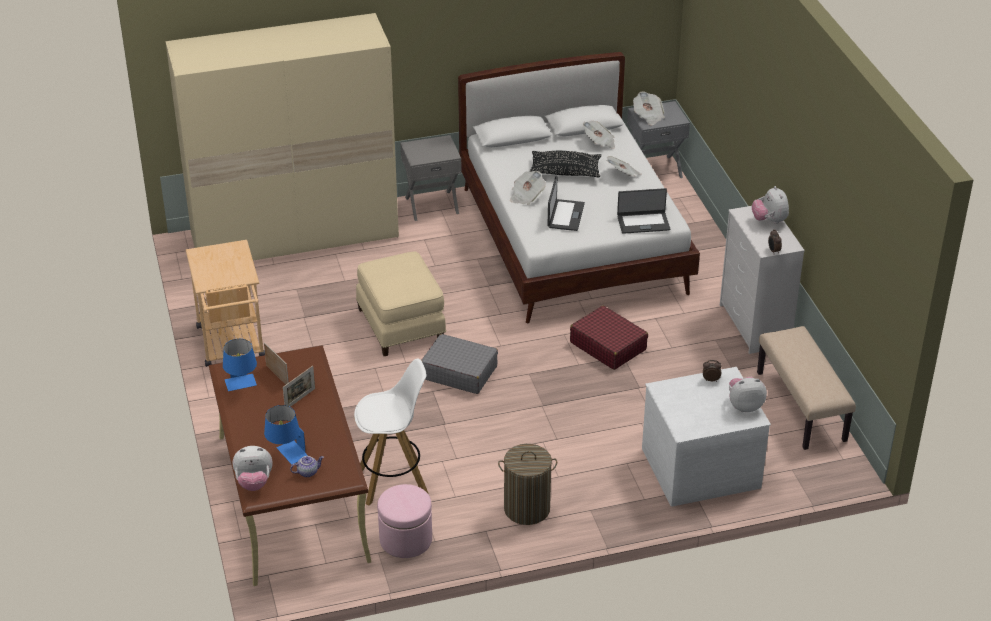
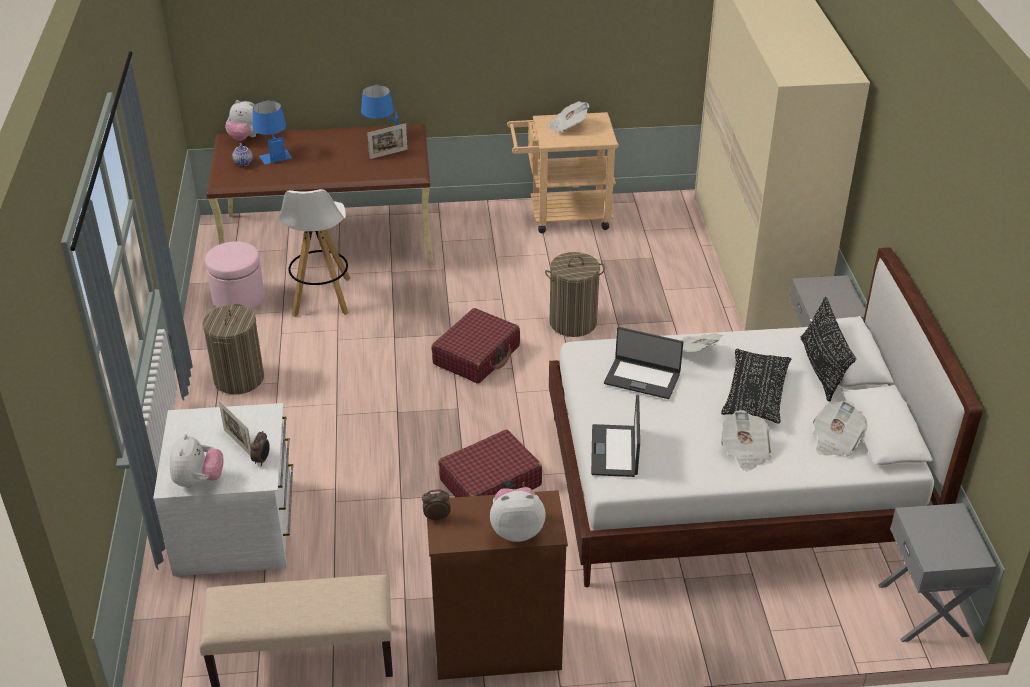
camera: 100 degrees right, 0 degrees up
(254, 483) = (246, 137): plush toy -> plush toy turned 75 degrees counterclockwise
(300, 399) = (348, 164): picture frame -> picture frame (238, 443)
(402, 325) = (573, 323): beige ottoman -> laundry basket
(459, 372) = (477, 355): grey suitcase -> red suitcase
(527, 147) = (821, 369): none -> black pillow
(648, 116) = (939, 522): newspaper -> newspaper (568, 126)
(755, 325) = (495, 647): white dresser -> brown dresser

